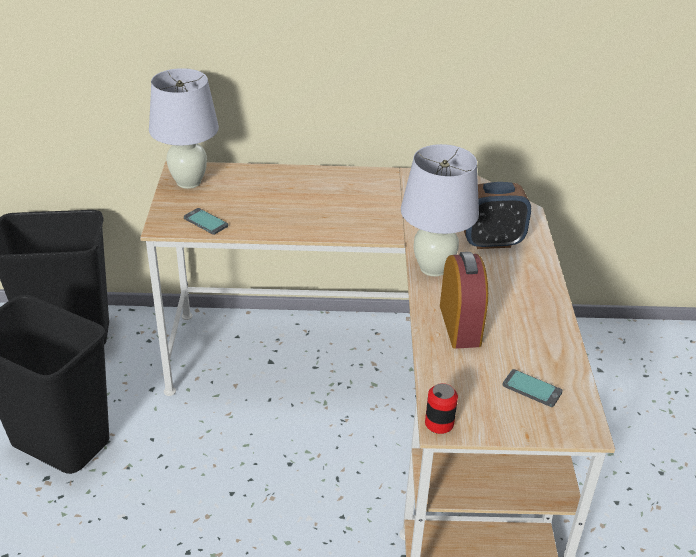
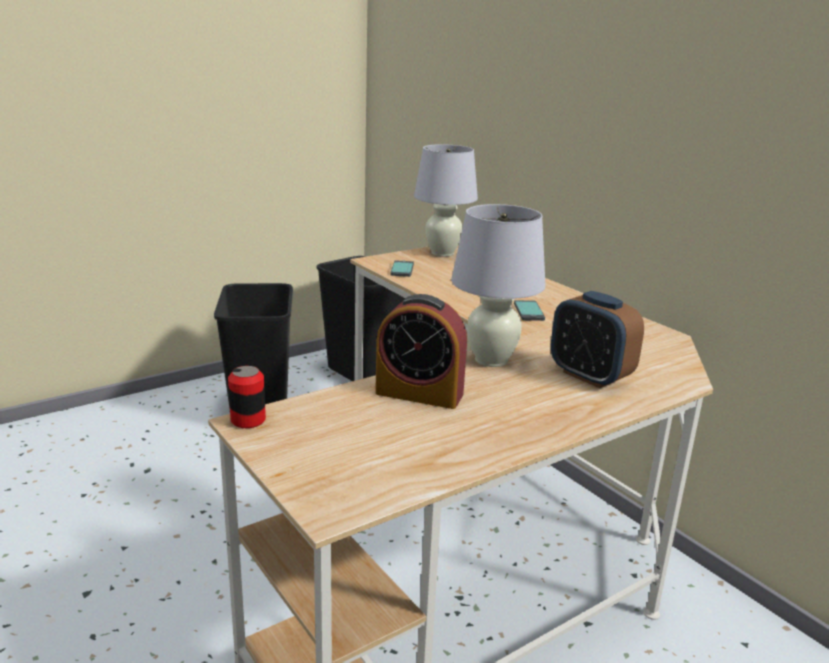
camera: 55 degrees right, 15 degrees down
(460, 325) = (419, 393): alarm clock -> alarm clock turned 60 degrees clockwise
(532, 389) = (364, 458): phone -> phone (529, 311)

